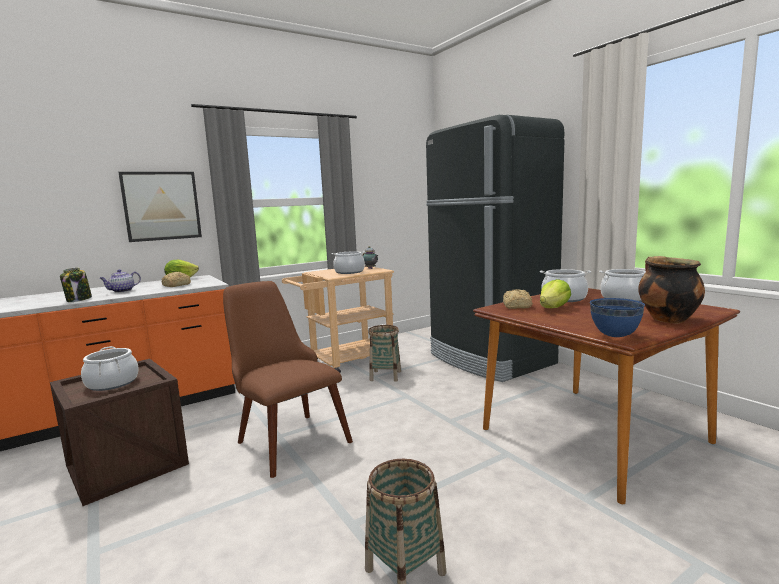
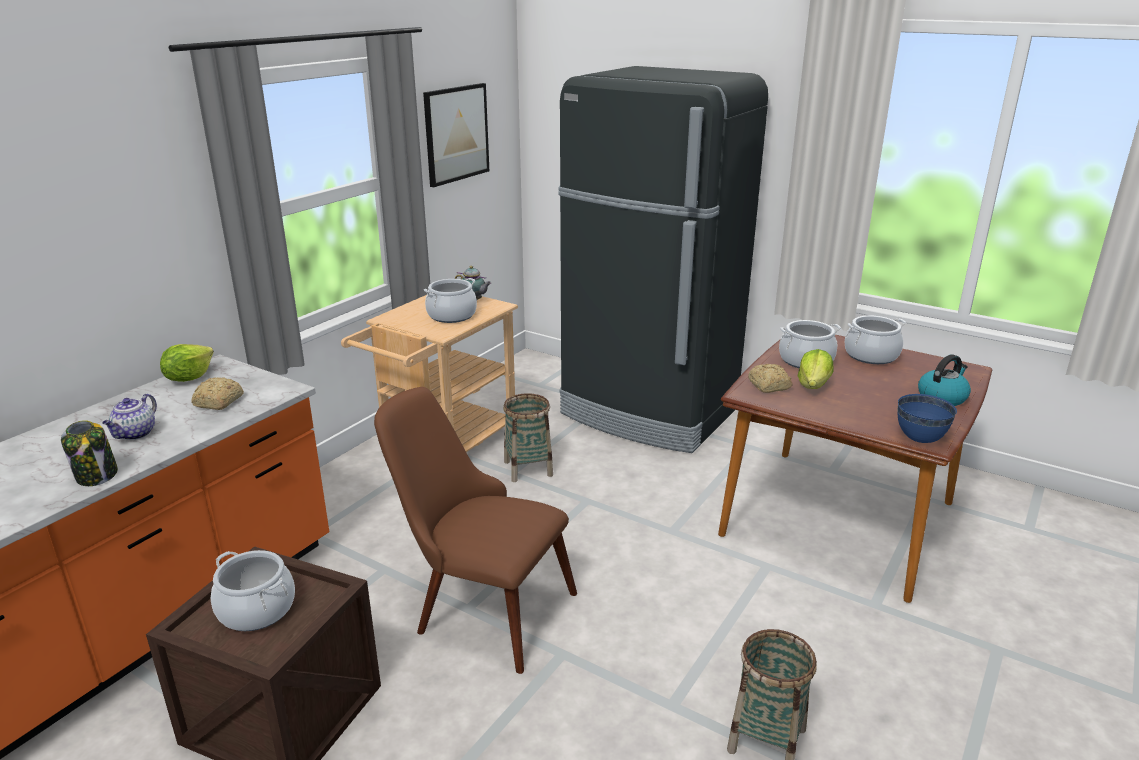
camera: 25 degrees left, 15 degrees up
(161, 206) = (129, 248): picture -> picture (456, 134)
(666, 319) = (942, 397): cooking pot -> kettle

